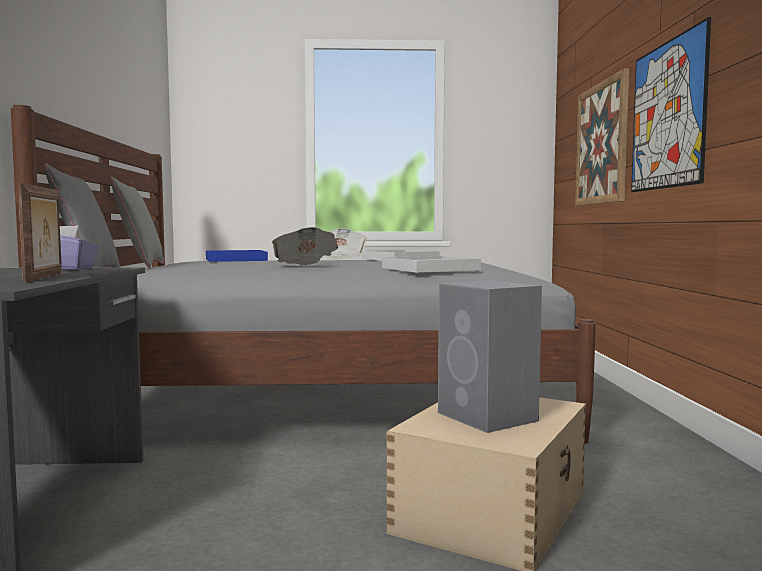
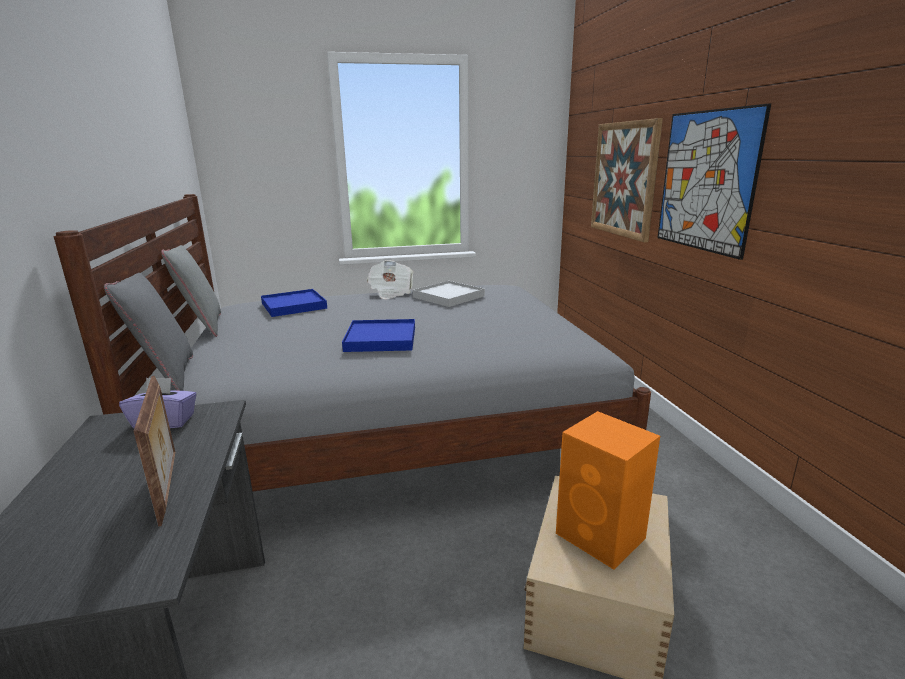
camera: 10 degrees left, 15 degrees up
(305, 266) = (381, 339): newspaper -> blue tray
(430, 269) = (501, 341): white tray -> none
(488, 417) = (602, 537): grey speaker -> orange speaker

